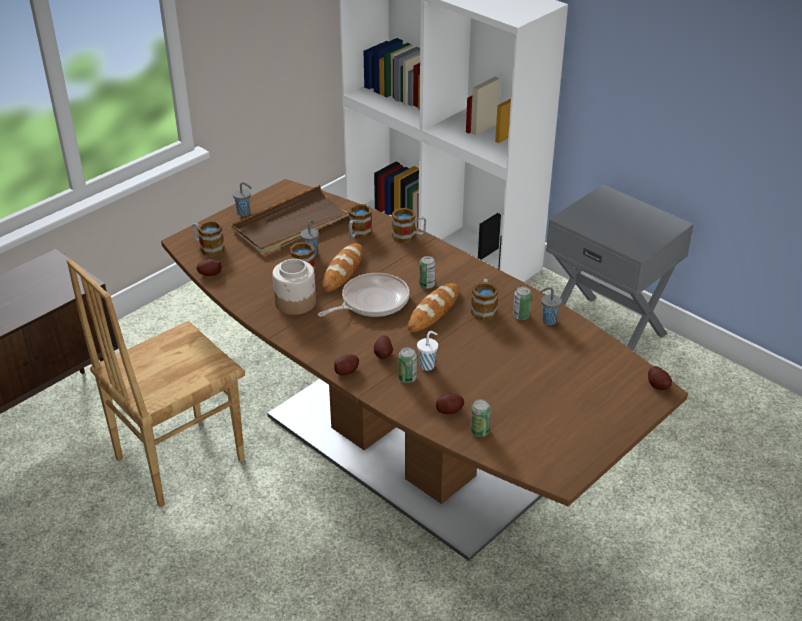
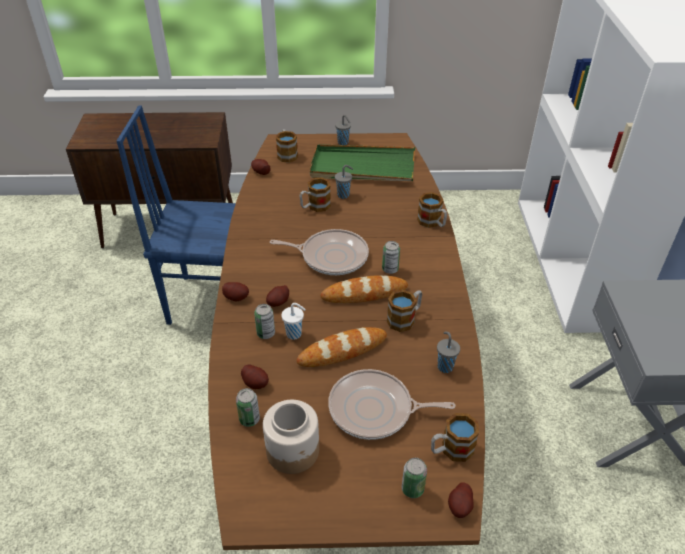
camera: 45 degrees right, 5 degrees up
(178, 459) = (213, 301): brown chair -> blue chair
(292, 224) = (362, 167): brown tray -> green tray
(296, 302) = (281, 224): jar -> jar (293, 451)
(343, 270) = (346, 220): bread -> bread (342, 350)
(358, 234) = (397, 200): mug -> mug (451, 450)
(521, 316) = (427, 345): can -> can (412, 489)
(545, 372) = (375, 410): none -> frying pan

